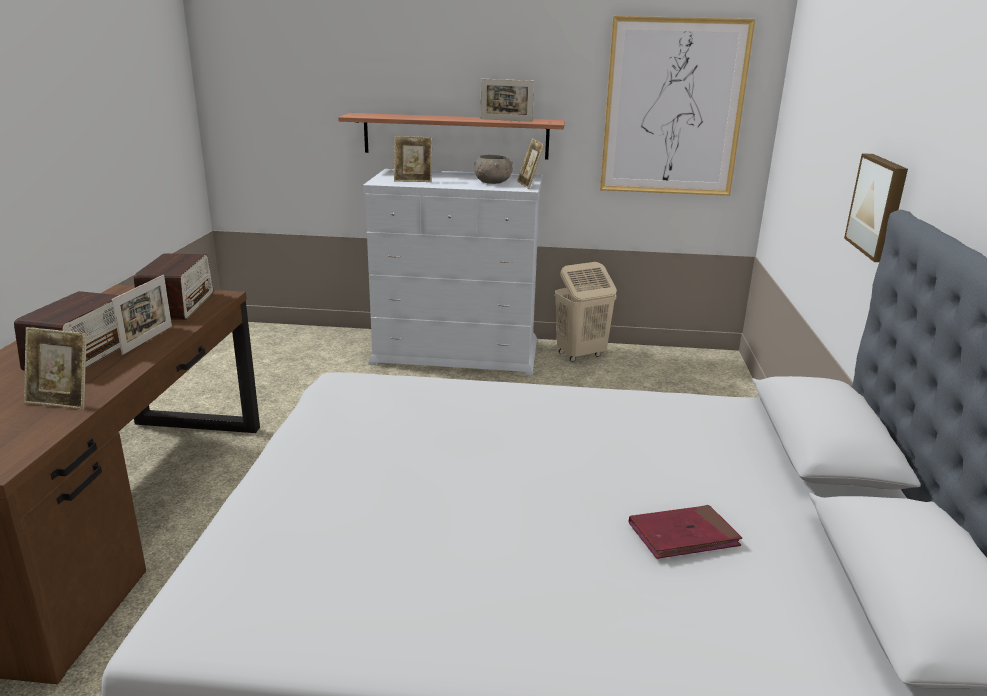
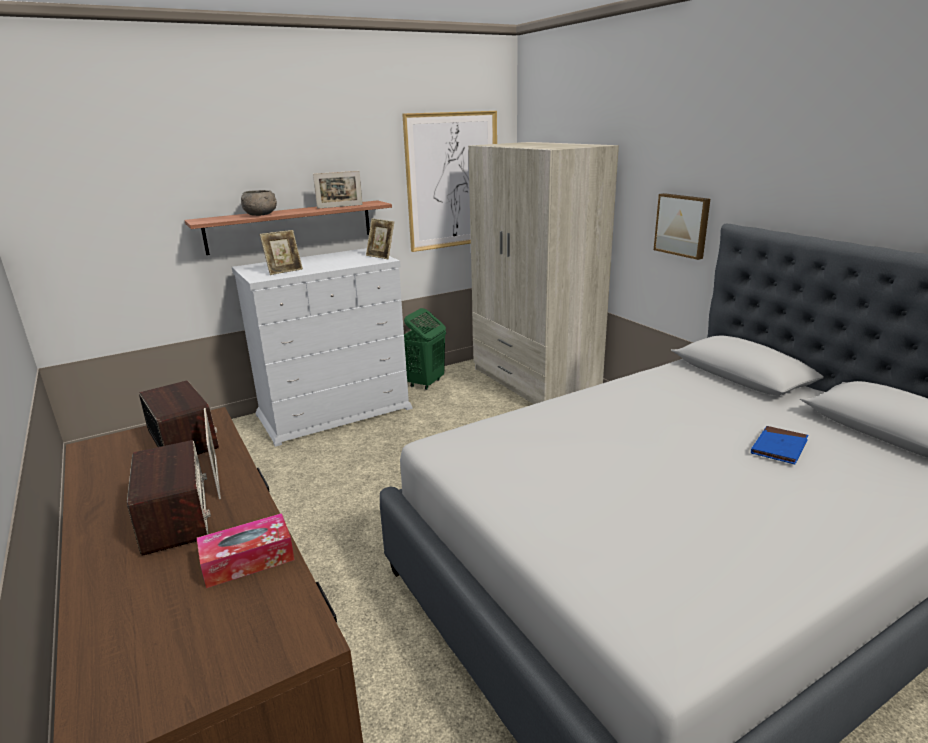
camera: 35 degrees left, 0 degrees up
(62, 401) = (248, 560): picture frame -> tissue box
(493, 182) = (350, 260): grey bowl -> grey bowl (261, 214)
(580, 355) = (425, 383): beige laundry basket -> green laundry basket
(683, 536) = (779, 448): red book -> blue book
(708, 394) = (534, 382): none -> beige wardrobe

